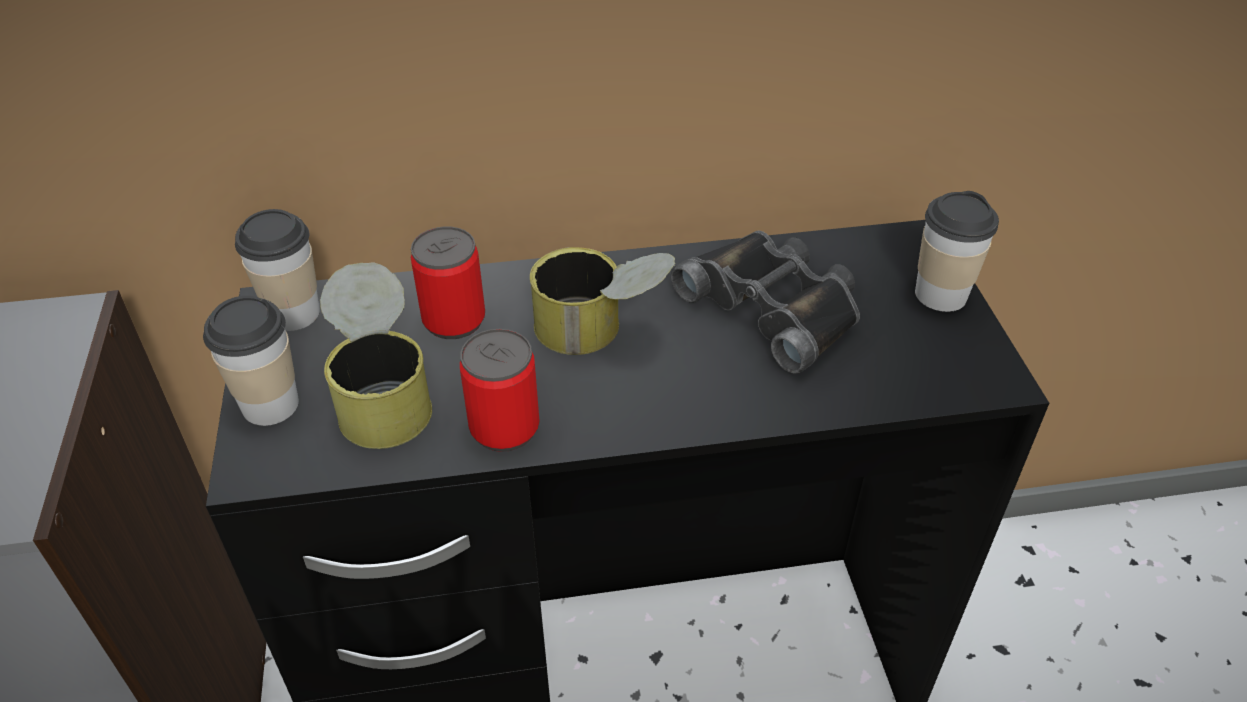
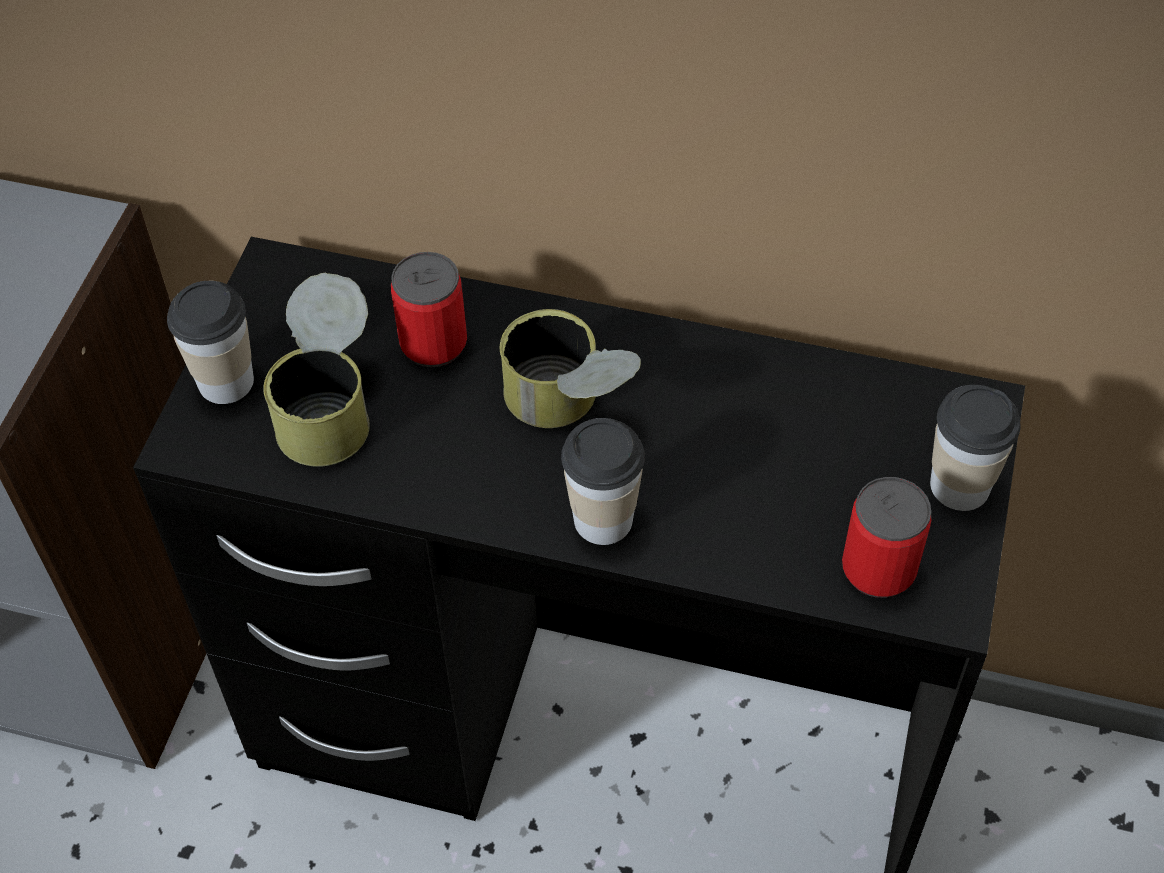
camera: 25 degrees right, 10 degrees up
(294, 313) = (287, 284): cup -> cup (603, 519)
(504, 428) = (422, 483): can -> can (878, 569)
(774, 306) = (766, 438): black binoculars -> none

